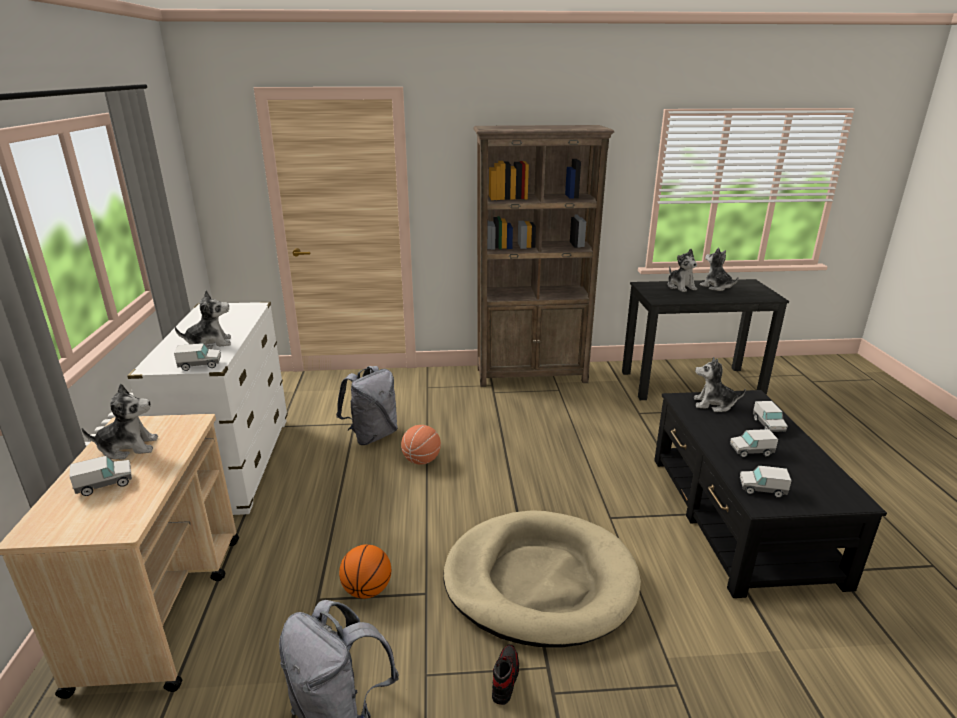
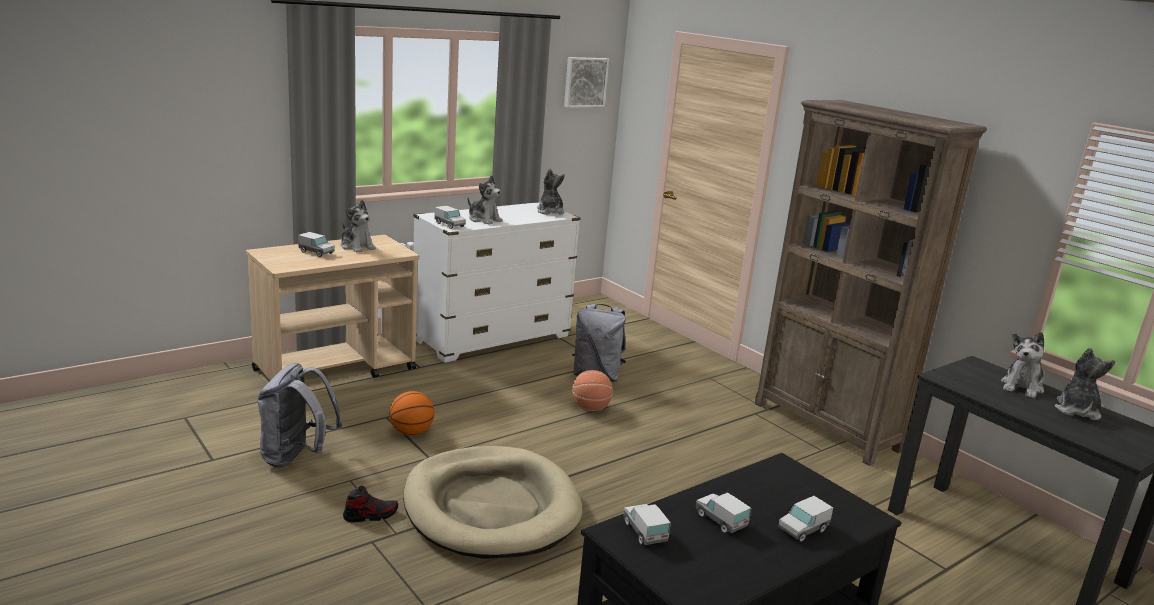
camera: 55 degrees right, 5 degrees down
(166, 160) = (584, 82): none -> picture
(713, 404) = (802, 487): plush toy -> plush toy (550, 212)

